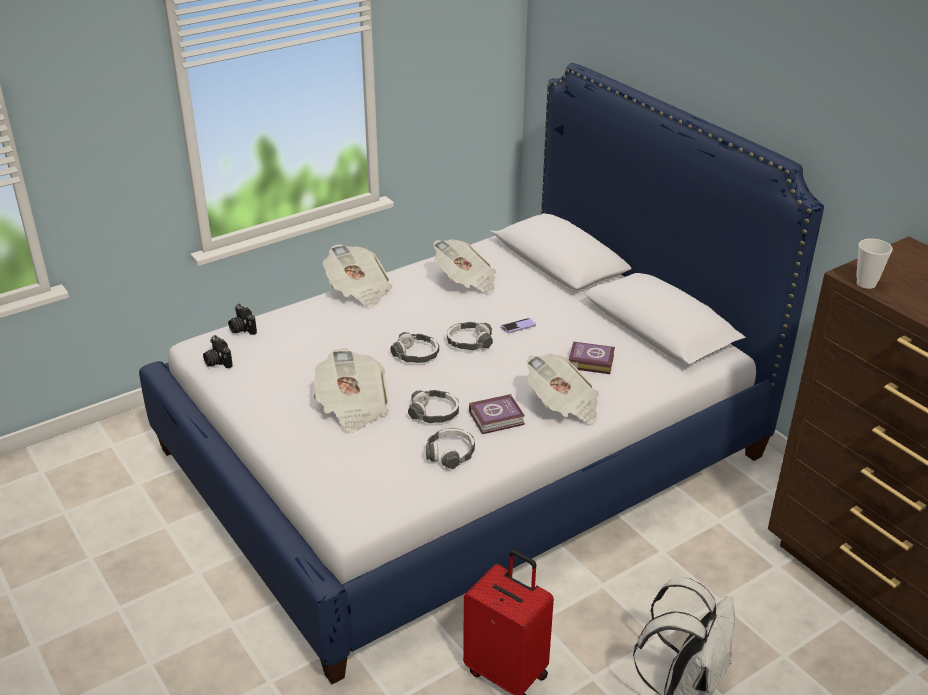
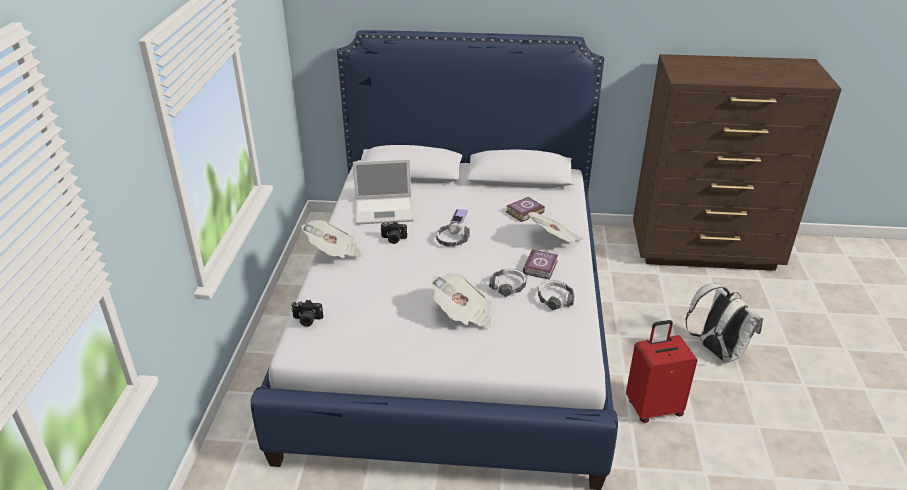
camera: 50 degrees left, 0 degrees up
(217, 361) = (331, 349): camera -> camera (393, 239)
(416, 354) = (439, 264): headphones -> none
(466, 281) = (385, 210): newspaper -> laptop
(866, 283) = (692, 80): cup -> none

